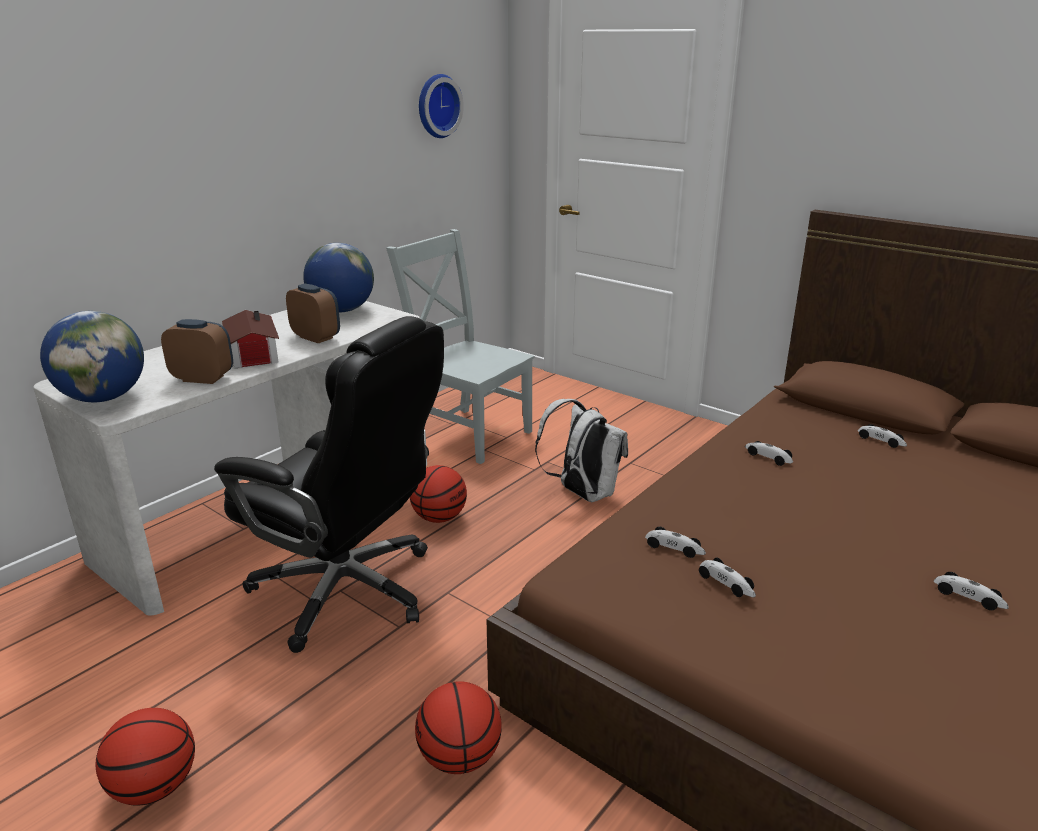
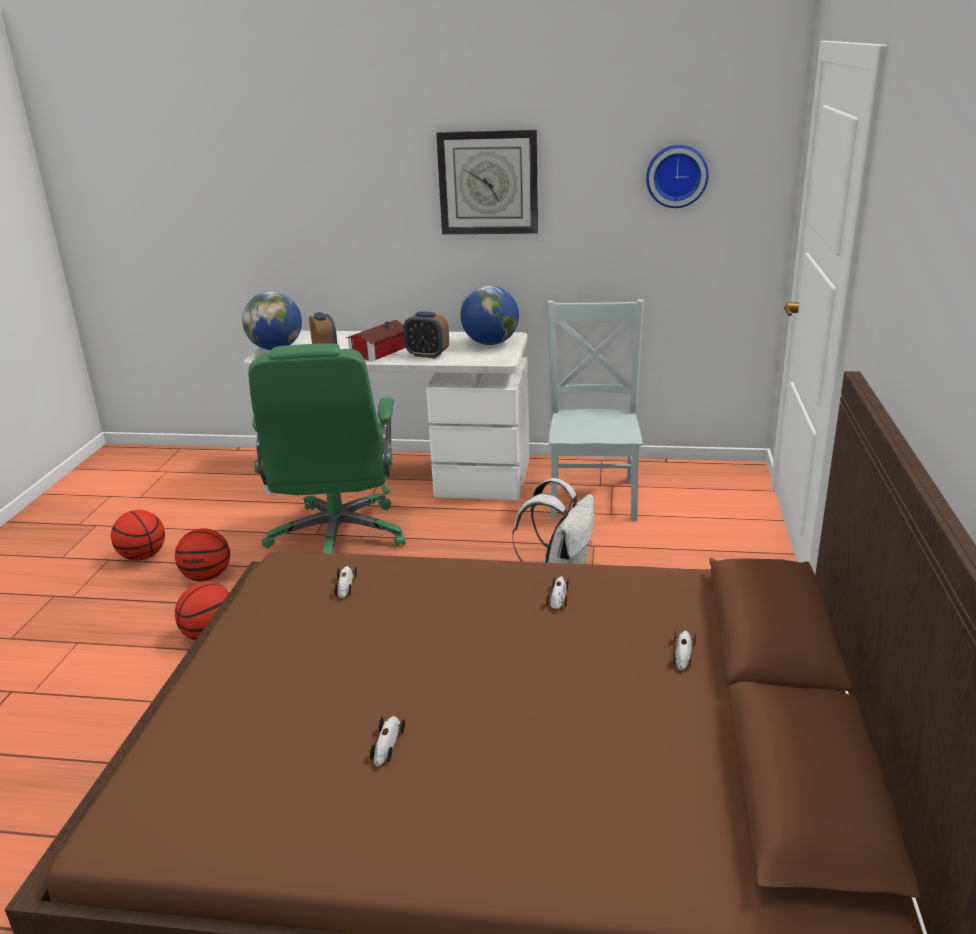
camera: 60 degrees right, 0 degrees up
(279, 124) = (488, 183): none -> wall clock
(316, 337) = (427, 355): alarm clock -> alarm clock turned 105 degrees clockwise
(348, 590) = (337, 537): black office chair -> green office chair
(439, 517) = (453, 533): basketball -> basketball (207, 577)
(726, 583) = (311, 618): toy car -> none

